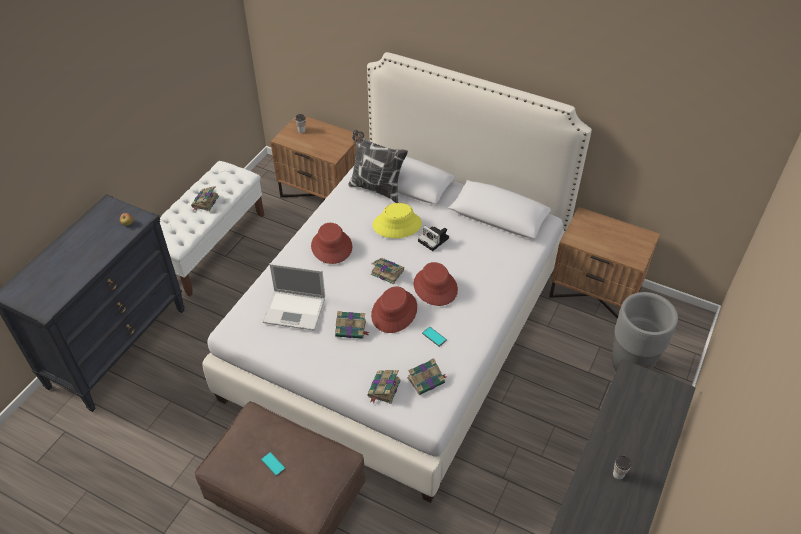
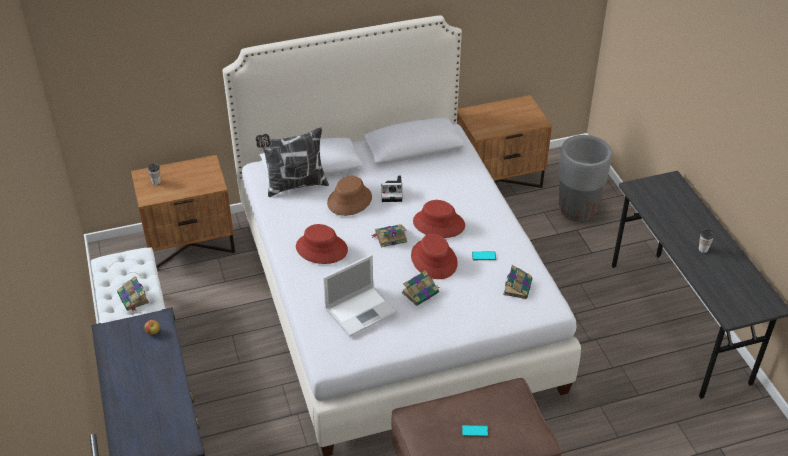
camera: 45 degrees left, 5 degrees down
(384, 389) = (499, 313): book -> none
(397, 224) = (349, 200): yellow hat -> brown hat

